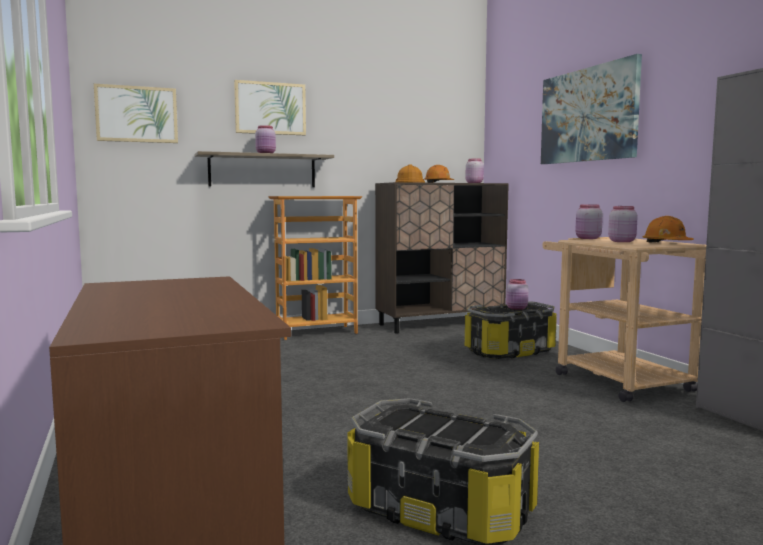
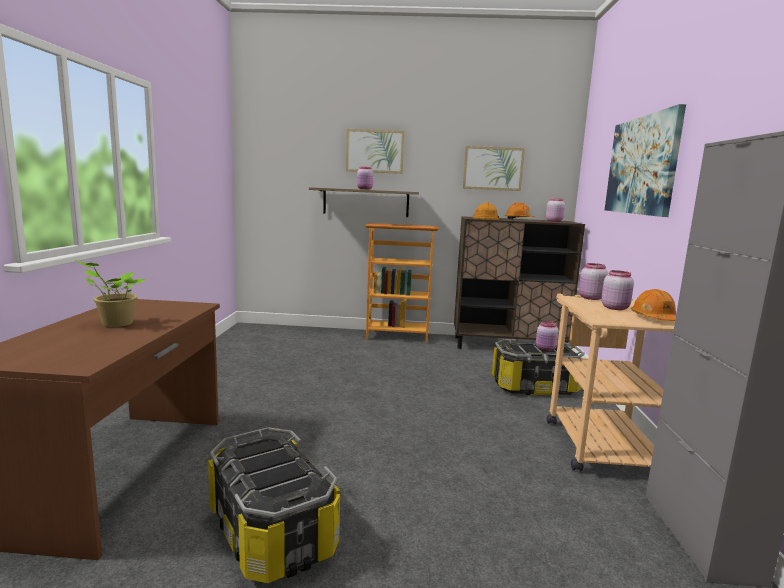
camera: 25 degrees right, 5 degrees up
(137, 114) = (274, 157): picture -> picture (492, 168)
(163, 297) = (115, 323): none -> potted plant

